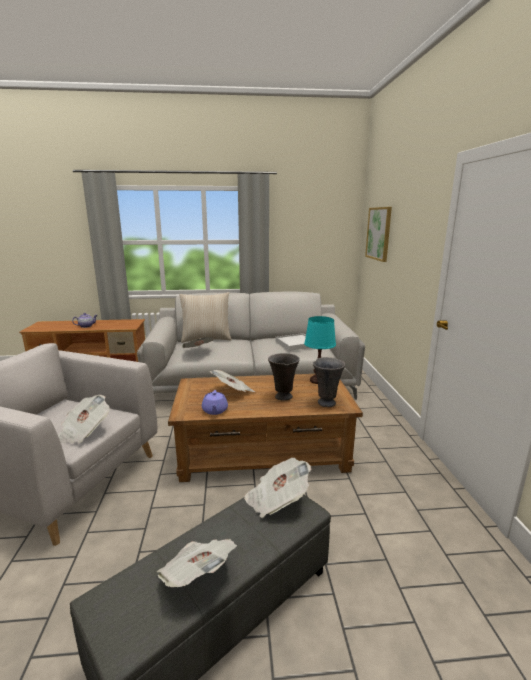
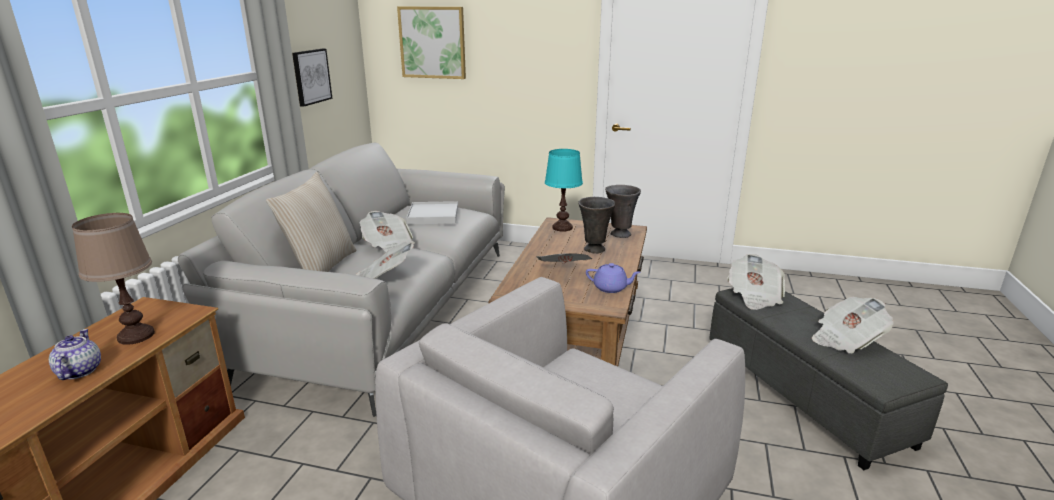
camera: 70 degrees left, 5 degrees up
(83, 432) = (617, 388): newspaper -> newspaper (388, 246)
(111, 325) = (136, 335): none -> brown table lamp
(297, 247) = (311, 76): none -> picture

